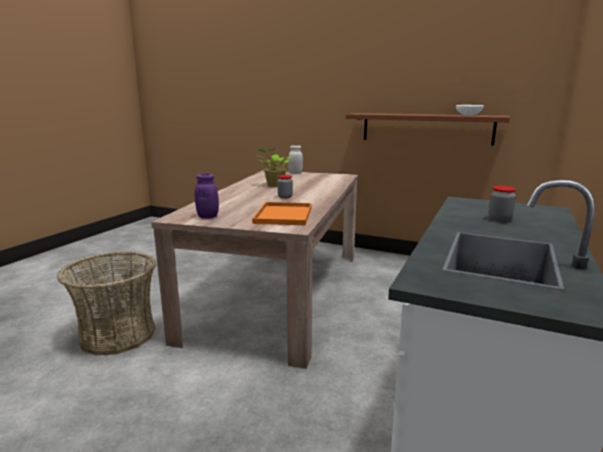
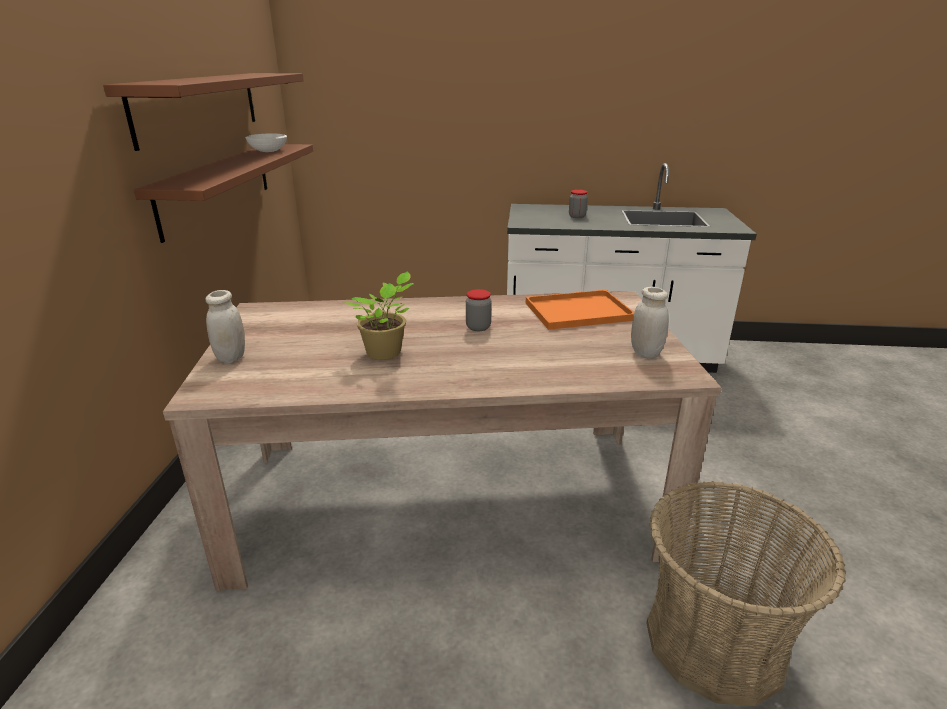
camera: 110 degrees left, 10 degrees up
(207, 217) = (645, 353): purple jar -> white jar
(427, 83) = (199, 106): none -> brown shelf

